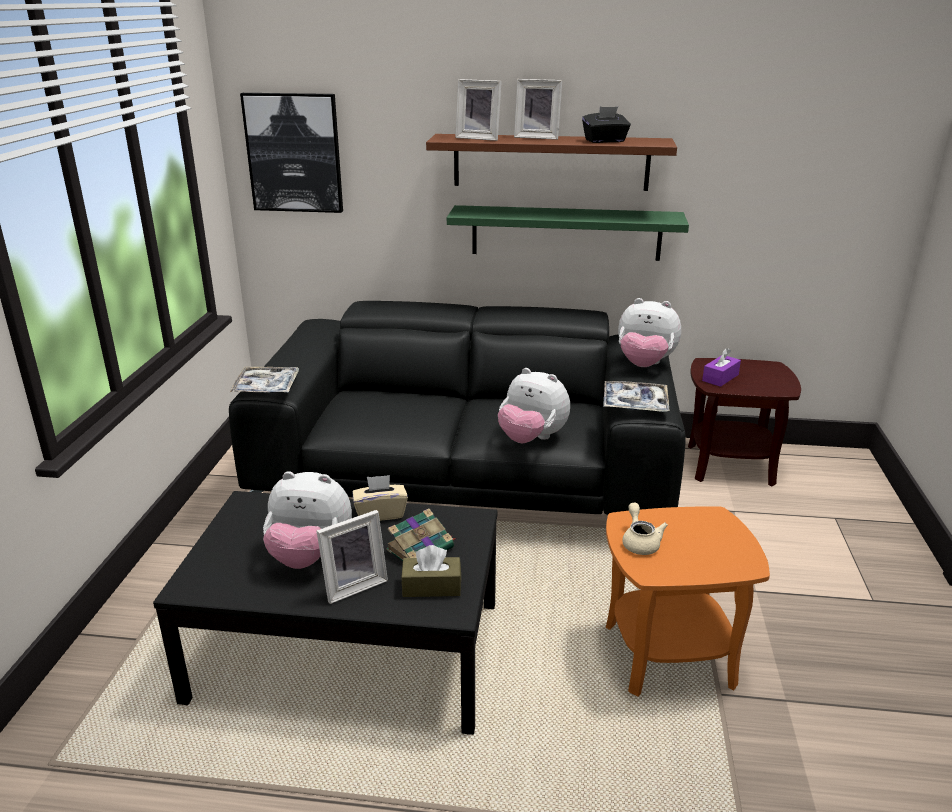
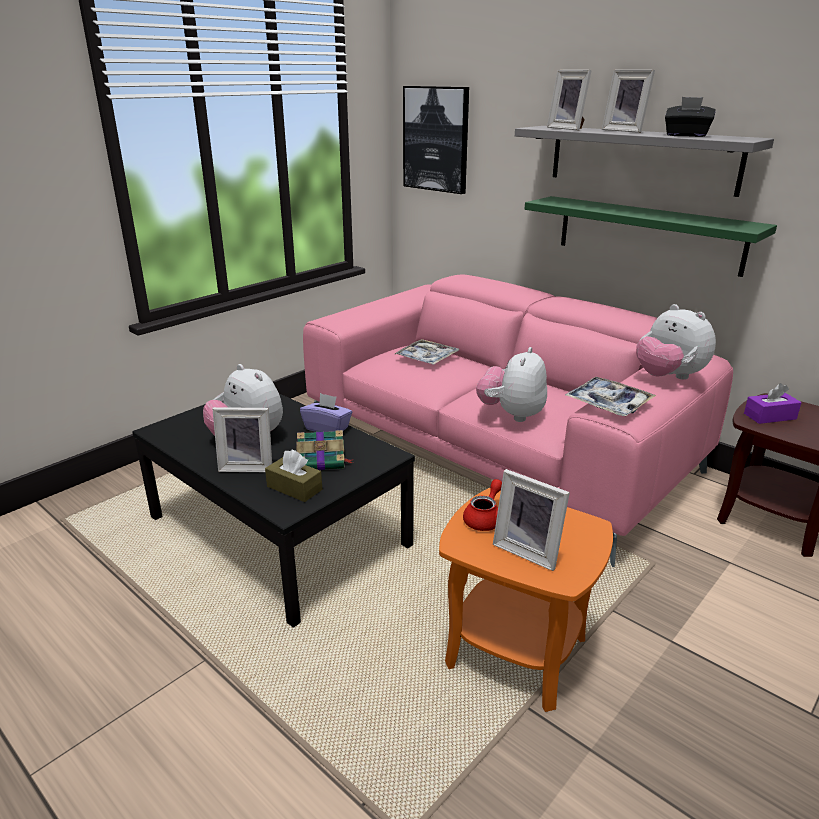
camera: 35 degrees right, 0 degrees up
(266, 387) = (333, 318): tray -> tray (427, 358)
(380, 513) = (327, 428): beige tissue box -> purple tissue box
(467, 477) = (496, 446): black sofa -> pink sofa
(532, 439) = (511, 414): plush toy -> plush toy turned 45 degrees clockwise
(550, 162) = (642, 159): brown shelf -> grey shelf
(640, 542) = (486, 519): beige teapot -> red teapot
(700, 554) = (529, 550): none -> picture frame

